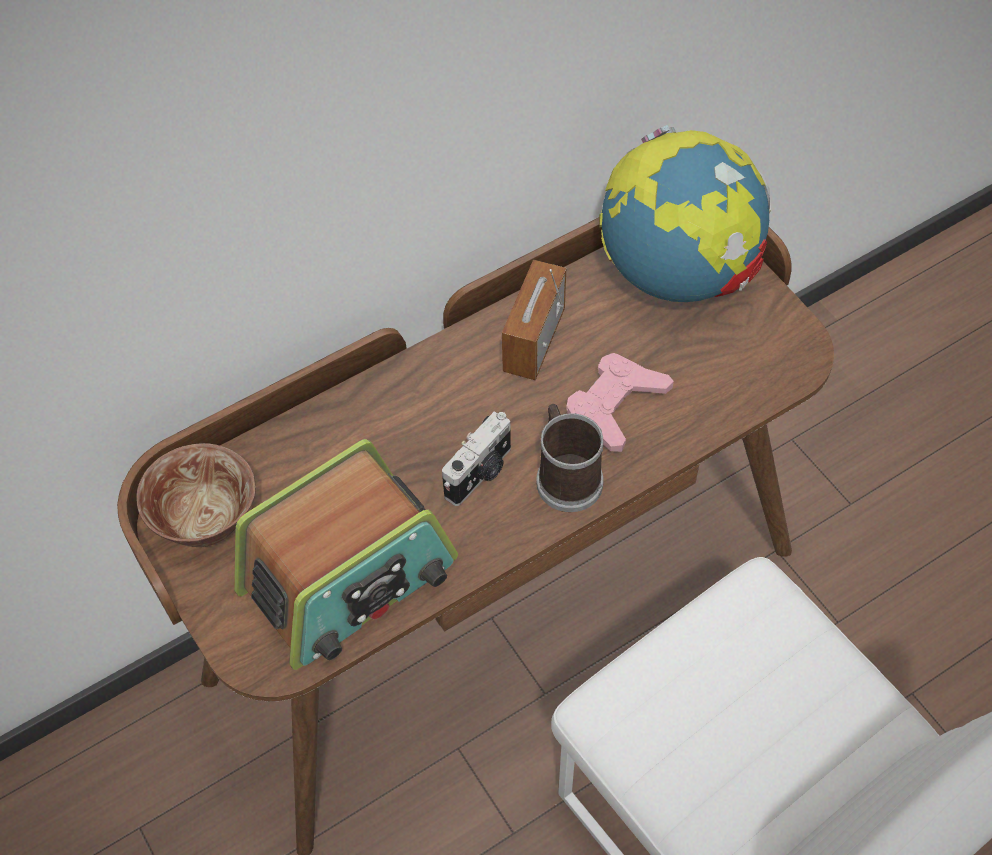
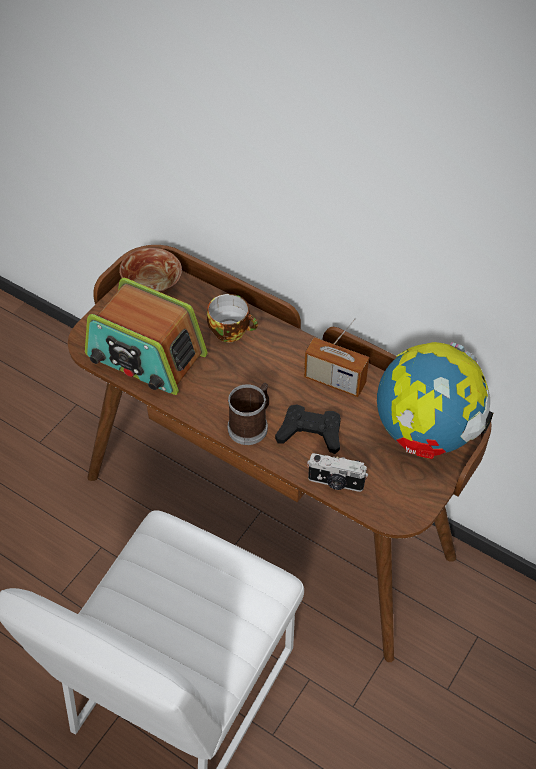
camera: 65 degrees right, 5 degrees down
(363, 436) = (232, 331): none -> cup
(480, 473) = (234, 387): camera -> camera (335, 483)
(533, 341) = (334, 380): radio -> radio turned 150 degrees counterclockwise
(615, 406) = (310, 433): pink game controller -> black game controller

